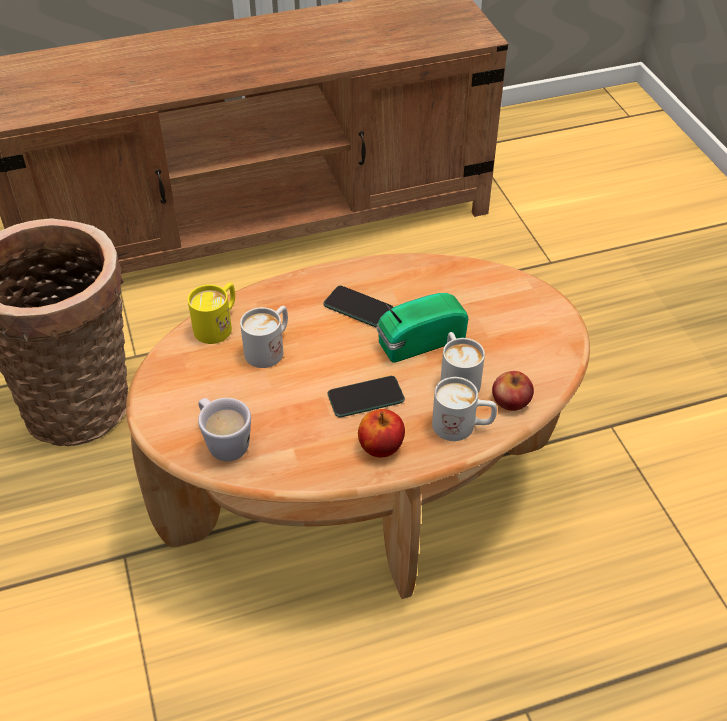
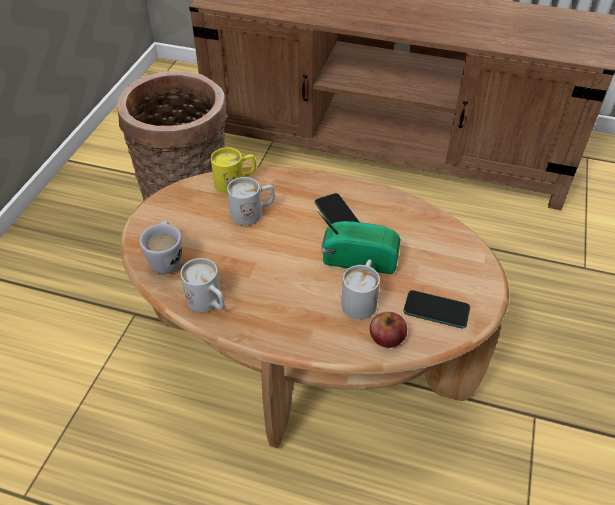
camera: 35 degrees right, 0 degrees up
(366, 397) = (283, 278): phone -> phone (436, 310)
(380, 447) = (260, 318): apple -> none
(462, 426) = (332, 336): white mug -> white mug (209, 303)

